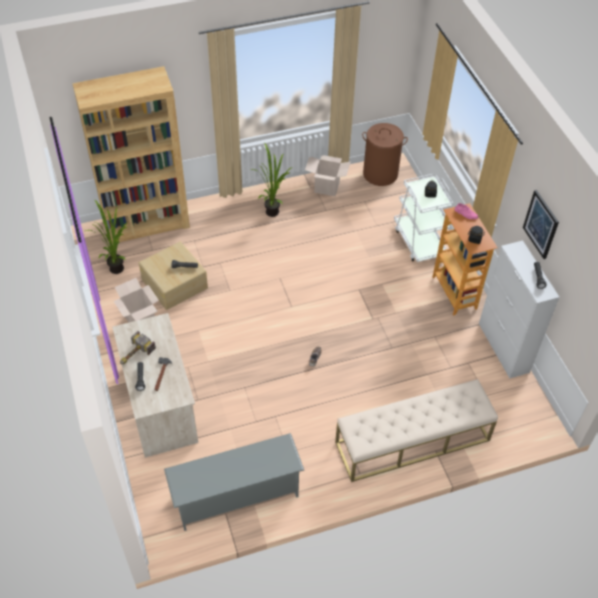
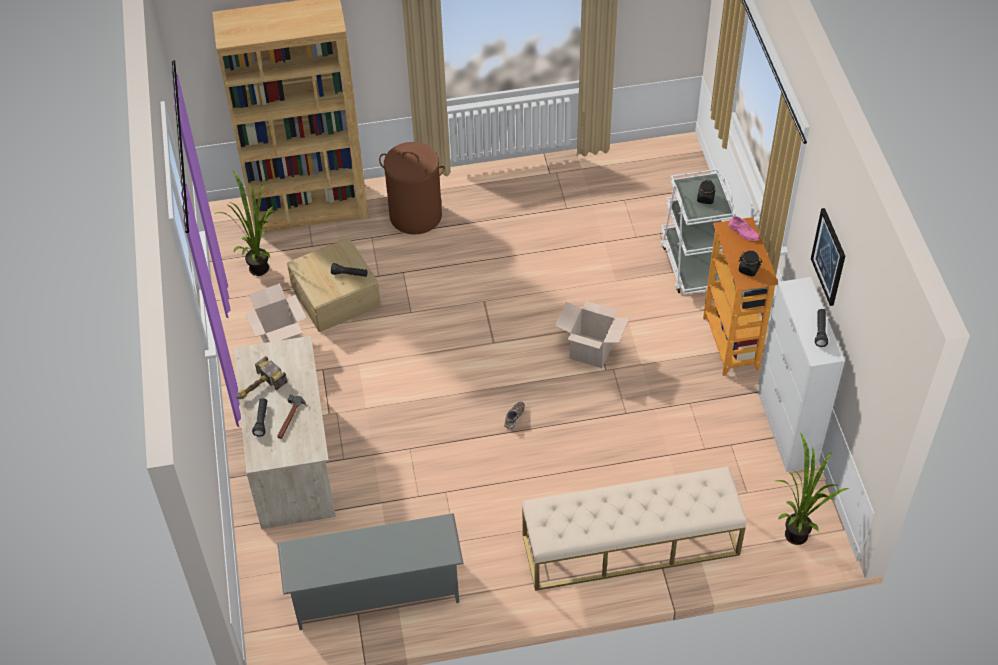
camera: 10 degrees right, 0 degrees up
(273, 210) = (490, 202): potted plant -> potted plant (797, 531)
(326, 187) = (573, 175): cardboard box -> cardboard box (591, 351)
(380, 174) = (655, 161): brown laundry basket -> brown laundry basket (416, 215)

